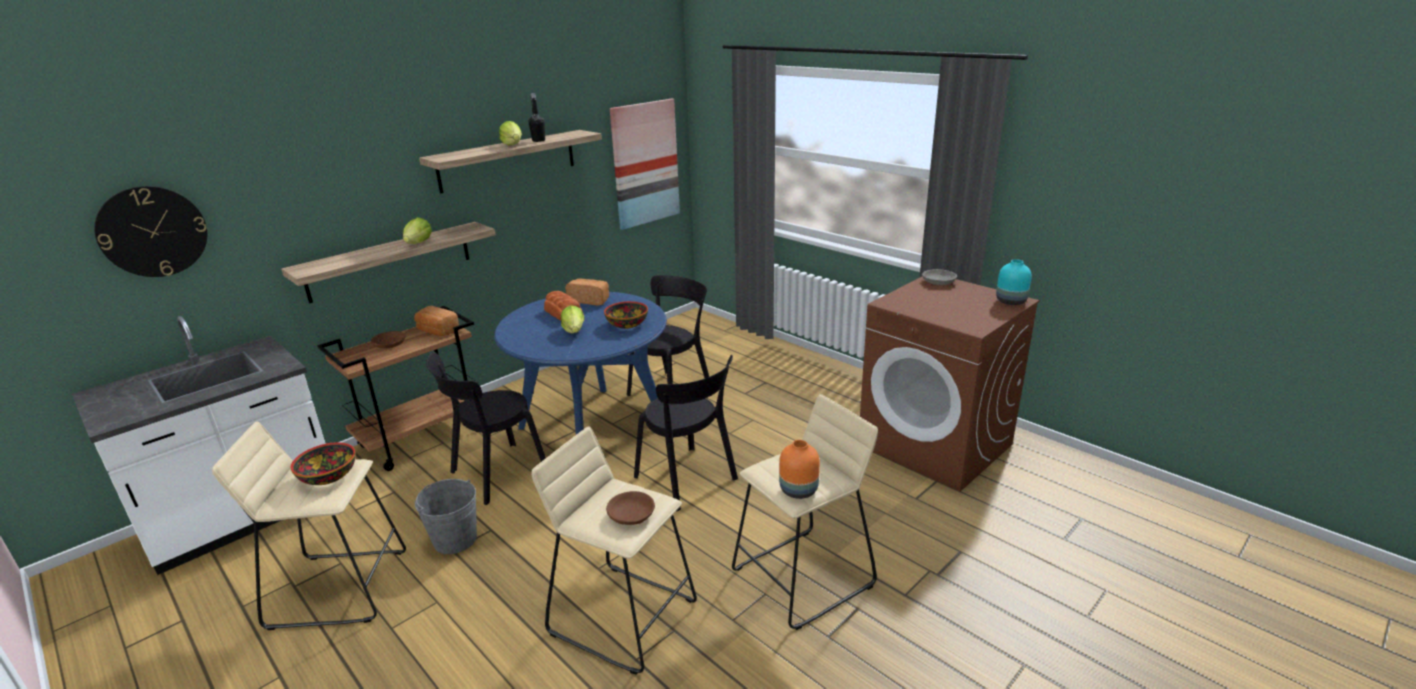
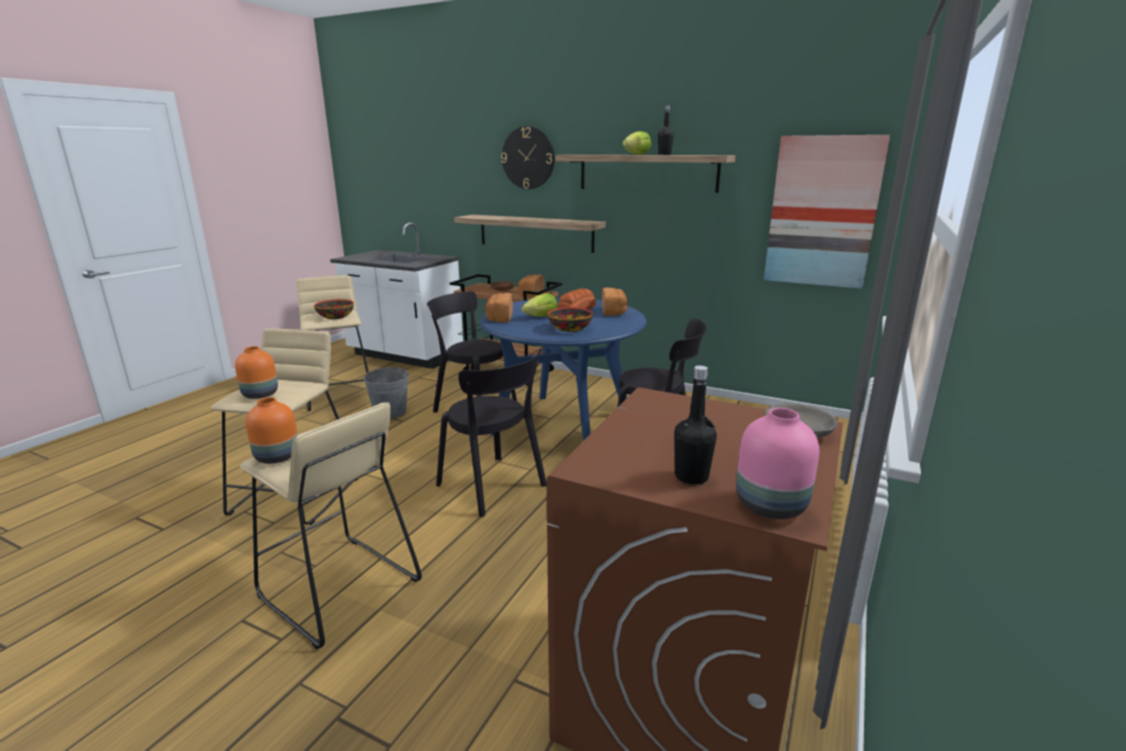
camera: 70 degrees right, 5 degrees down
(152, 231) = (420, 171): wall clock -> wall clock (528, 158)
(419, 243) = (538, 220): lettuce -> none
(555, 350) = (499, 318): none -> bread
(631, 515) = (260, 395): brown bowl -> orange vase
(688, 480) = (494, 487): black chair -> black chair turned 75 degrees counterclockwise
(985, 310) = (691, 477): none -> black bottle
(1010, 301) = (772, 505): turquoise vase -> pink vase

